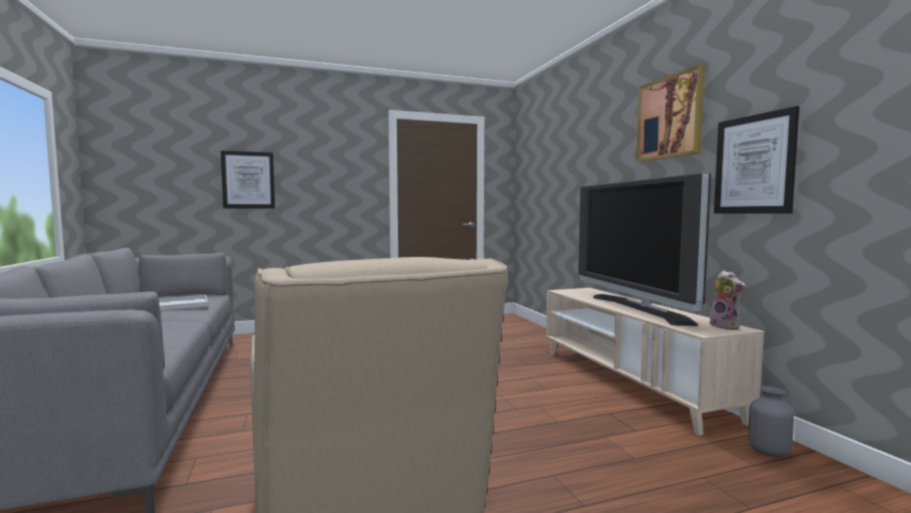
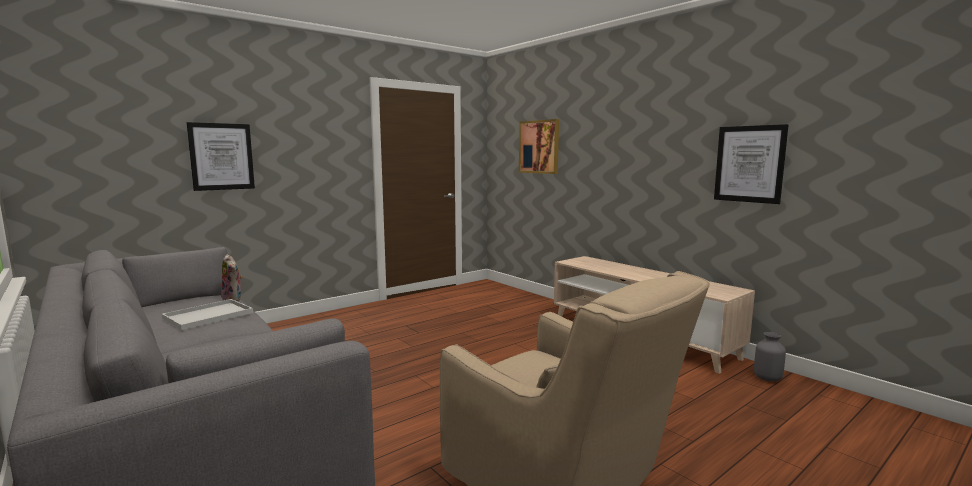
camera: 20 degrees left, 5 degrees up
(638, 309) = (651, 277): television -> none
(670, 117) = (672, 115): picture -> picture (539, 147)
(726, 326) = (729, 289): plush toy -> plush toy (234, 299)

